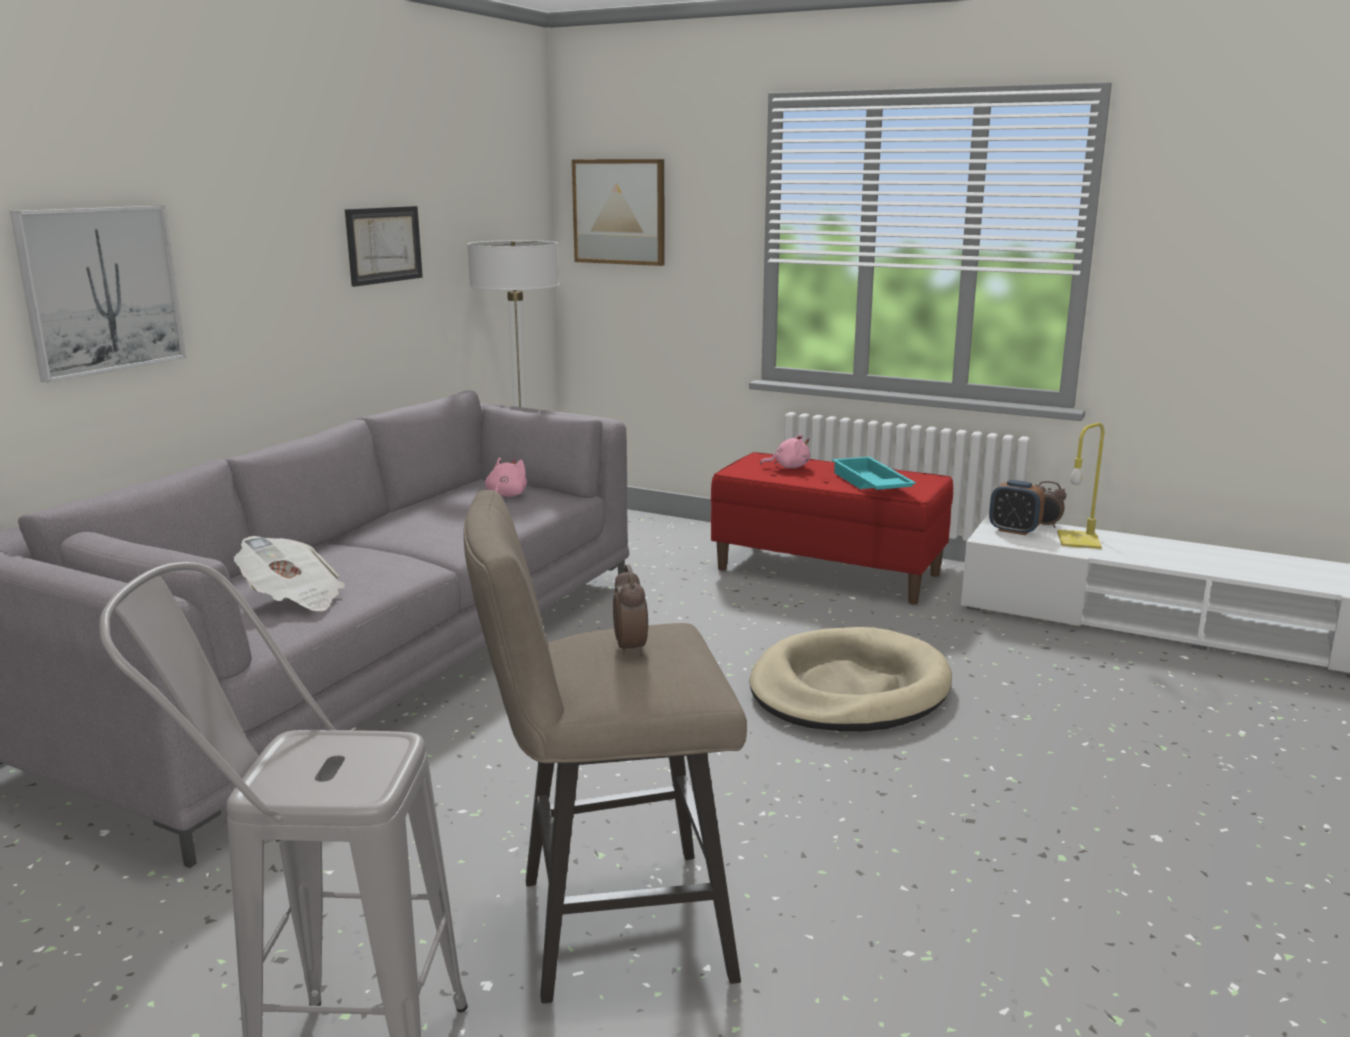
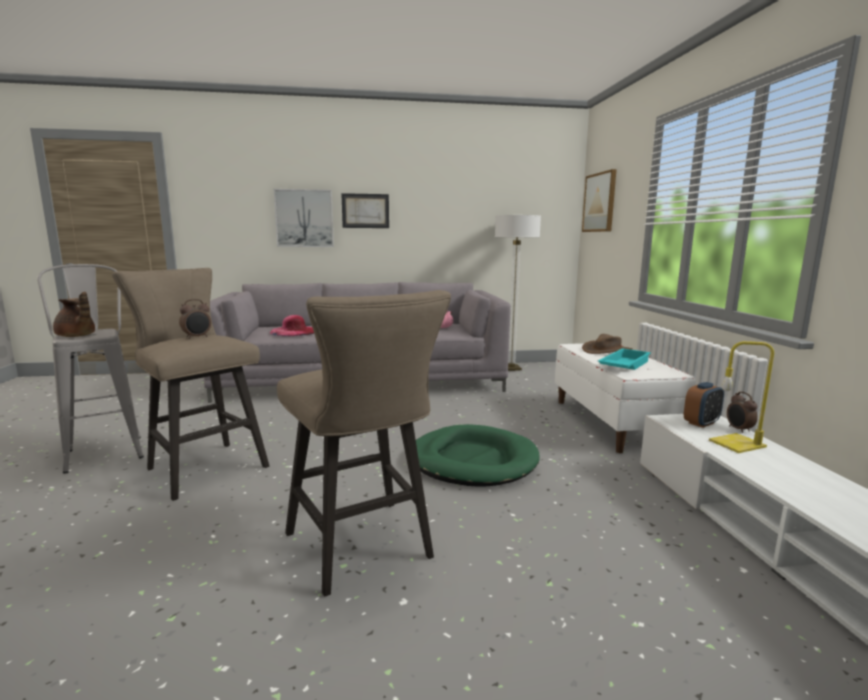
camera: 55 degrees right, 5 degrees down
(294, 598) = (294, 331): newspaper -> pink hat
(349, 777) = (76, 336): none -> brown teapot
(384, 245) = (448, 213): picture -> picture (365, 211)
(789, 467) = (606, 350): pink plush toy -> brown hat
(828, 572) = (612, 423): red bench -> white bench
(848, 689) = (472, 461): beige dog bed -> green dog bed
(1014, 530) = (701, 423): alarm clock -> alarm clock turned 120 degrees counterclockwise
(1034, 834) = (364, 550): none -> beige stool

